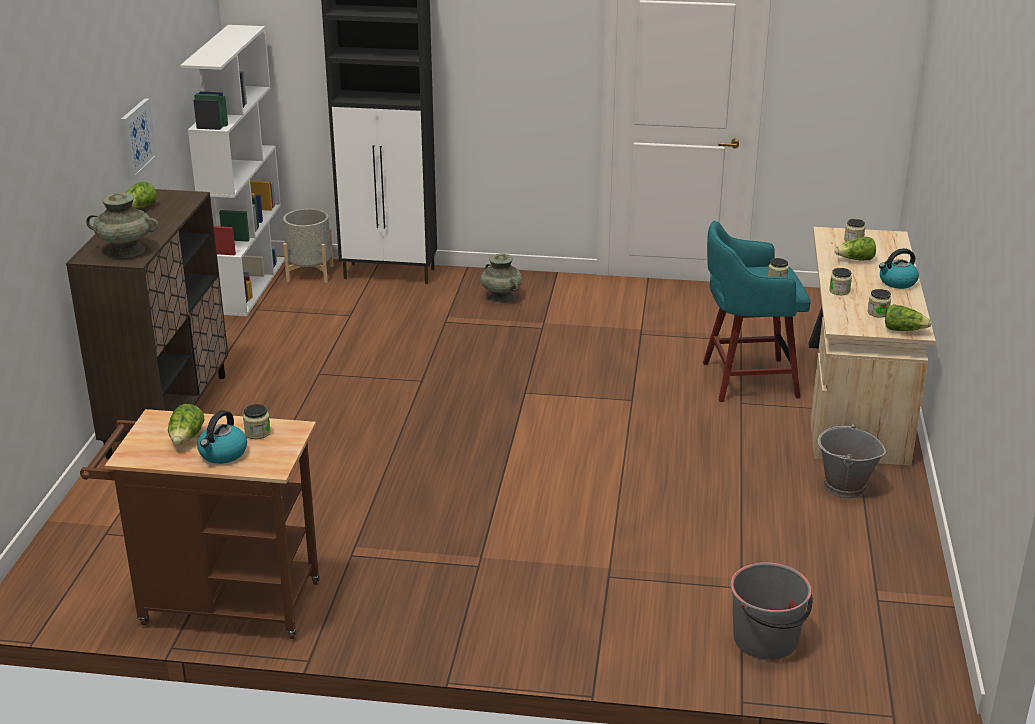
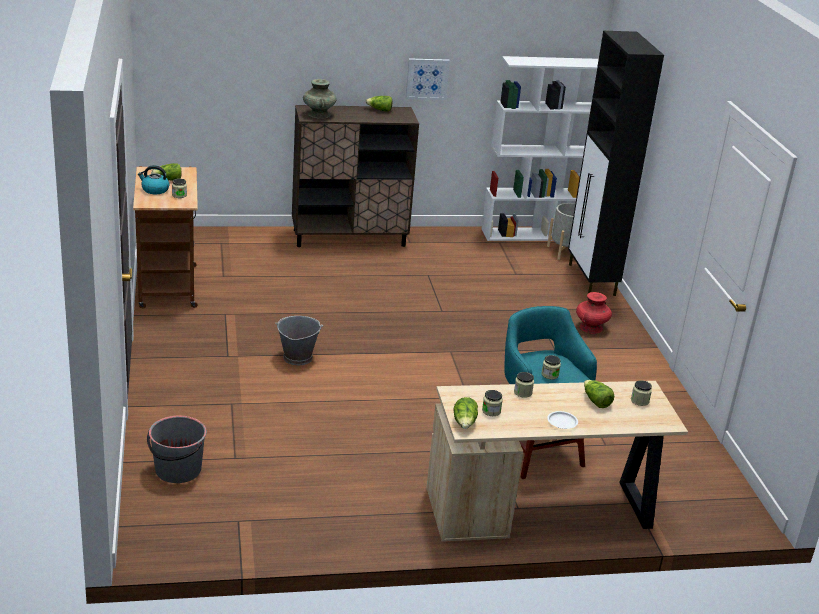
camera: 70 degrees right, 0 degrees up
(501, 298) = (591, 328): turquoise vase -> red vase
(844, 486) = (390, 504): grey bucket -> grey bucket (297, 357)
(897, 282) = (562, 422): kettle -> white plate

